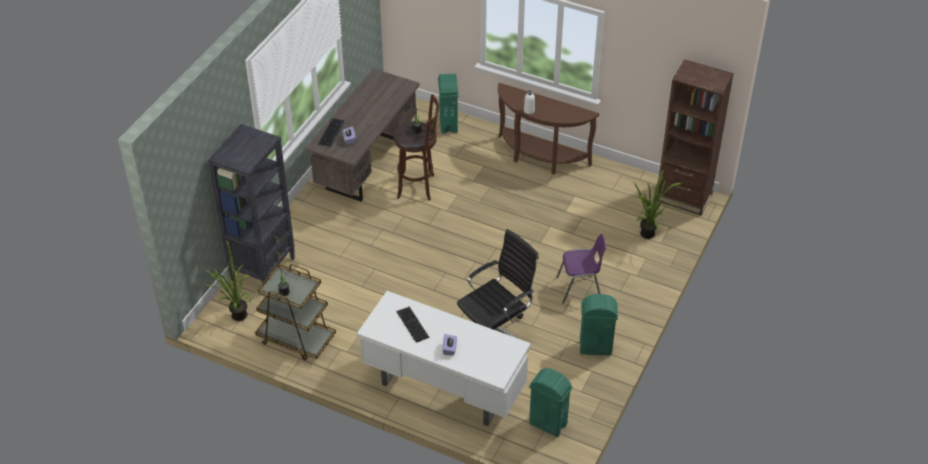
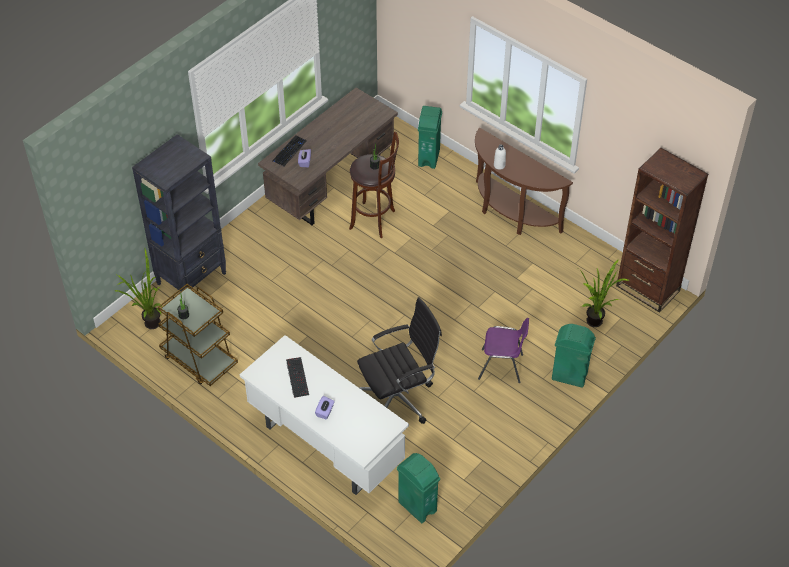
camera: 15 degrees right, 5 degrees up
(595, 347) = (494, 435): green trash can -> green trash can (569, 376)

